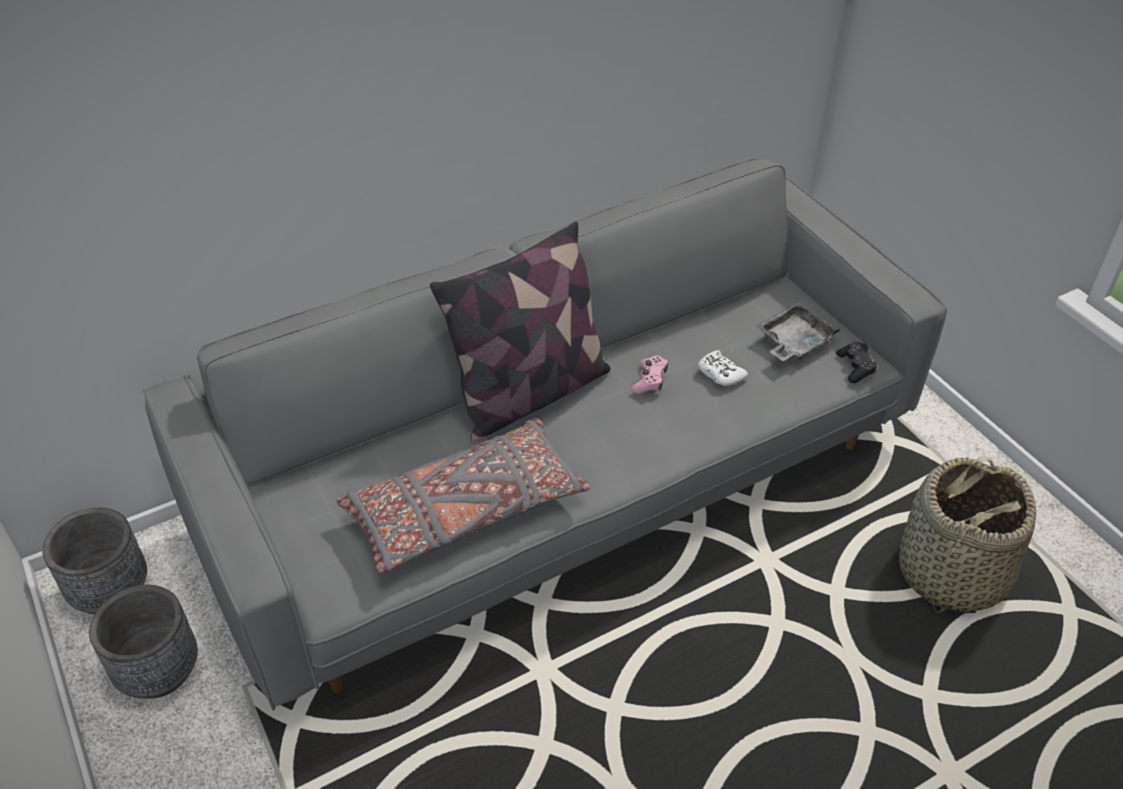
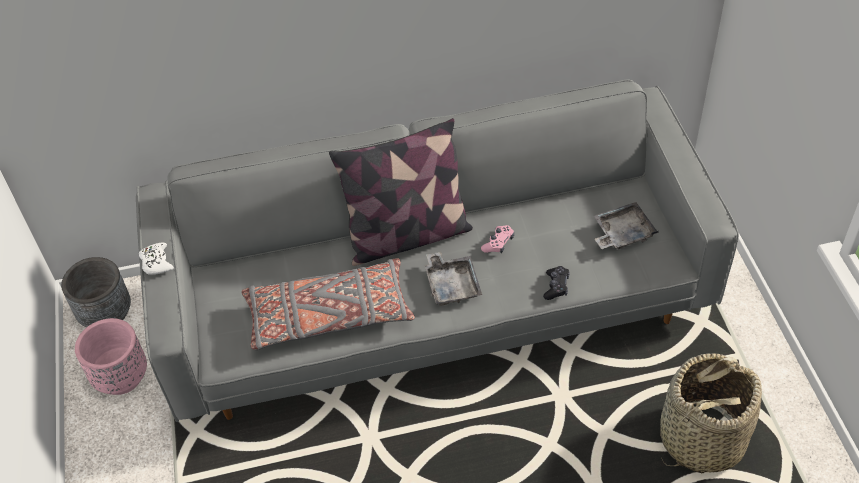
camera: 20 degrees right, 5 degrees up
(159, 672) = (121, 378): grey planter -> pink planter
(613, 440) = (452, 285): none -> grey tray
(720, 373) = (553, 248): white game controller -> white game controller (156, 262)
(855, 367) = (661, 264): black game controller -> black game controller (556, 286)

